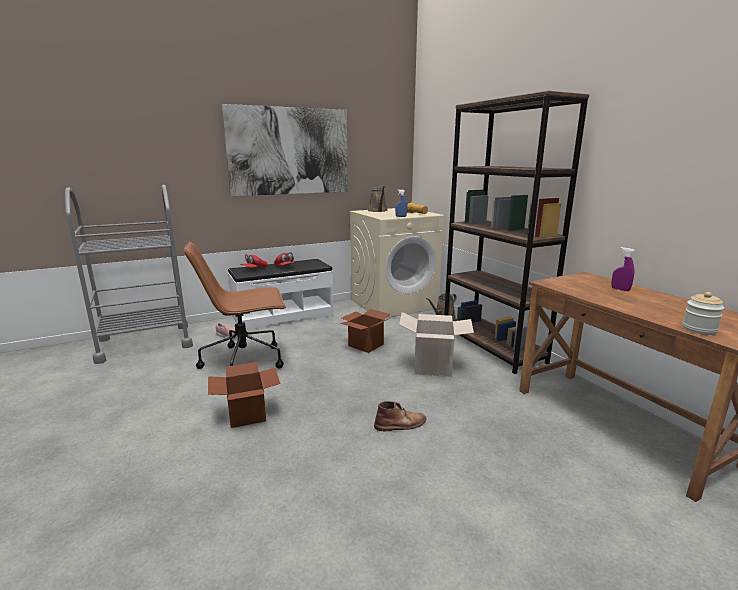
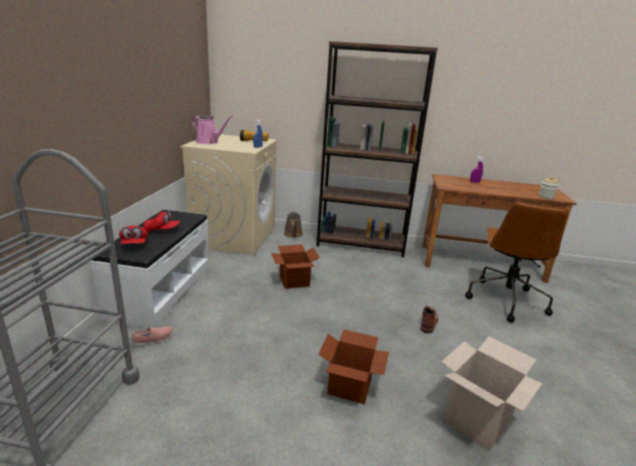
camera: 55 degrees left, 5 degrees up
(245, 361) = (237, 351): brown office chair -> brown office chair (505, 300)
(289, 151) = (128, 77): picture -> none
(378, 211) = (209, 142): brown watering can -> pink watering can
(433, 367) = (365, 275): cardboard box -> cardboard box (476, 421)

